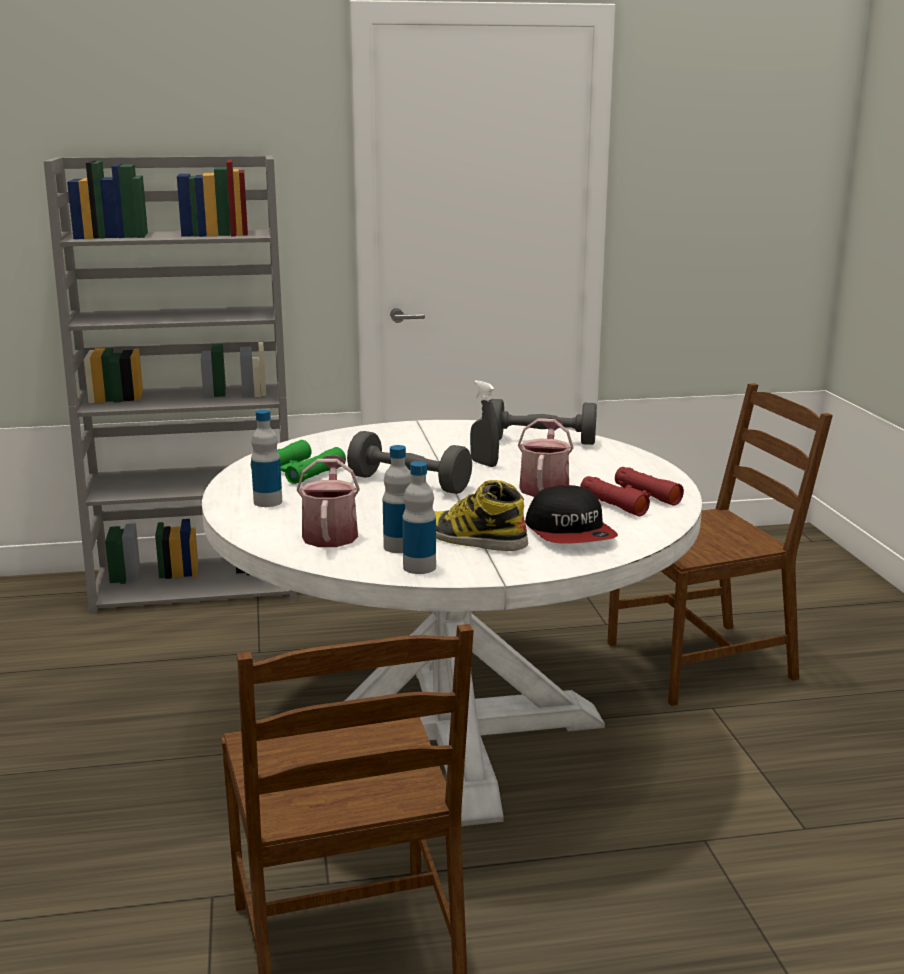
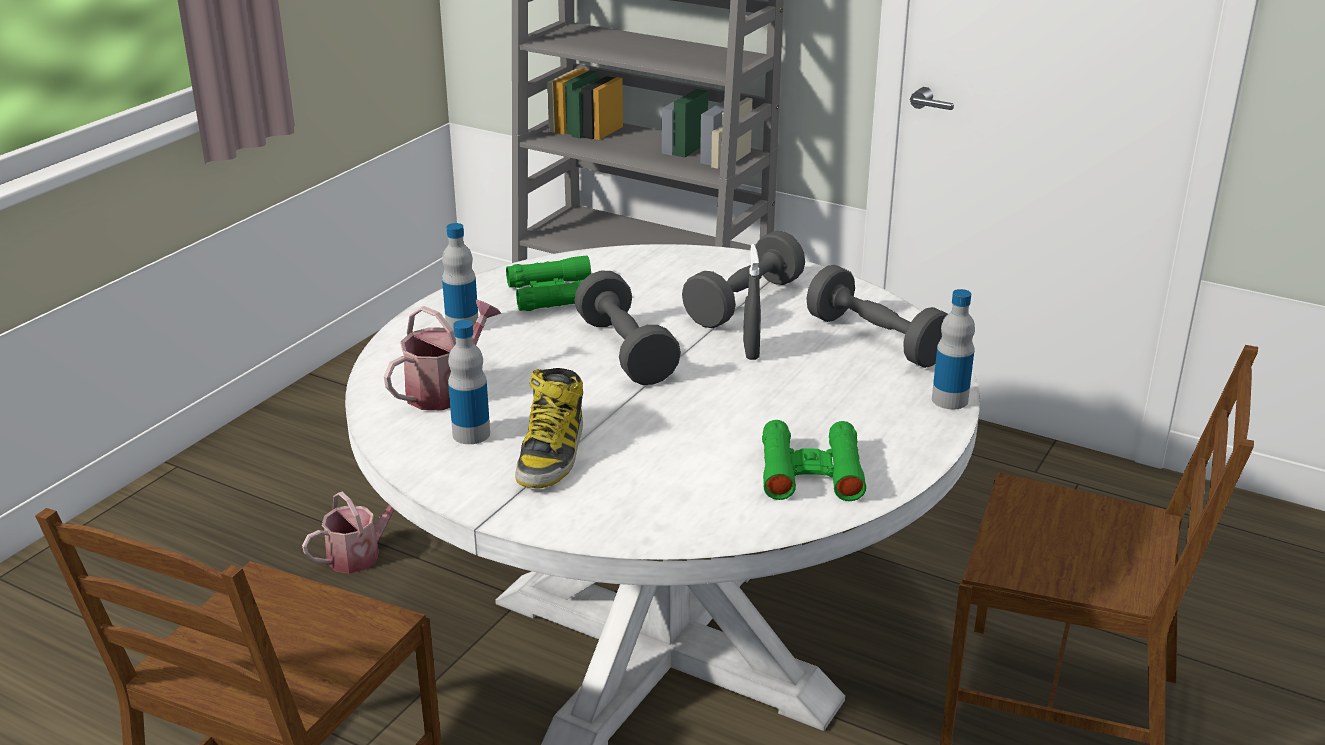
camera: 40 degrees right, 10 degrees up
(419, 567) = (443, 468): bottle -> bottle (949, 400)
(431, 445) = (744, 302): none -> grey dumbbell
(471, 539) = (551, 453): boot -> boot turned 150 degrees counterclockwise
(545, 486) = (755, 411): watering can -> watering can (360, 554)
(570, 532) = (660, 489): cap -> none
(630, 500) = (811, 471): red binoculars -> green binoculars

